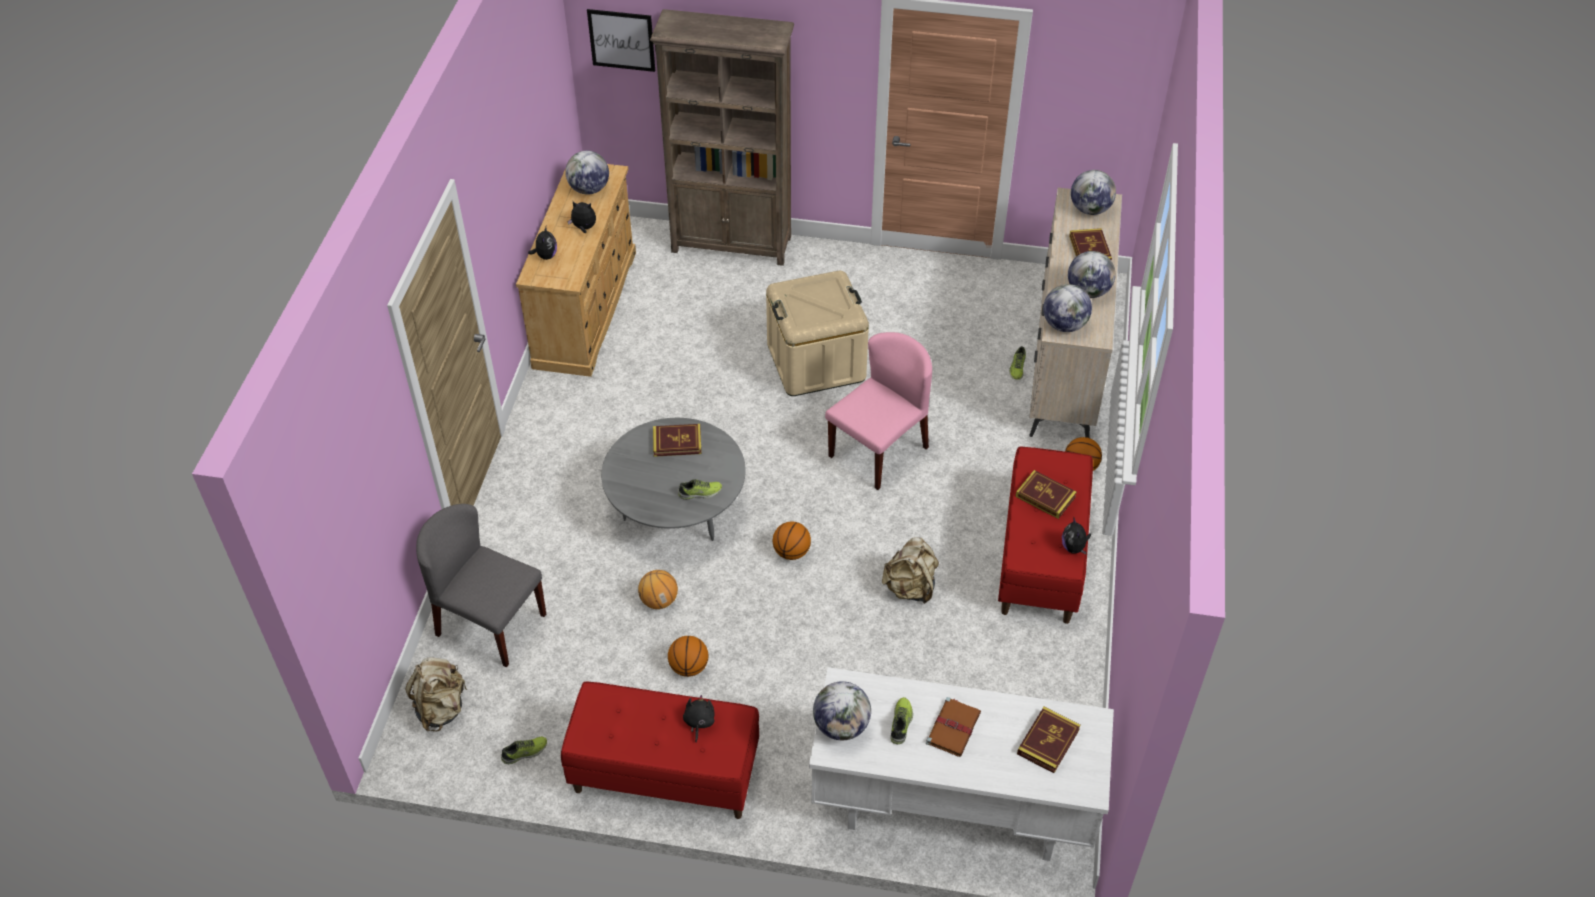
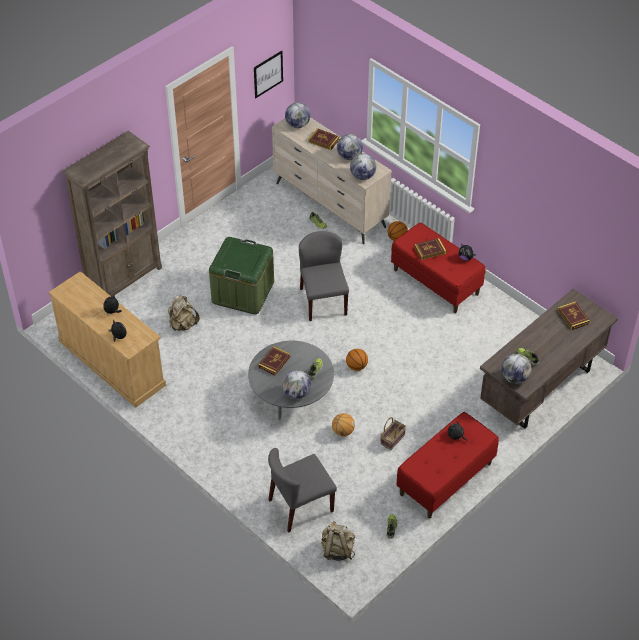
camera: 55 degrees left, 0 degrees up
(589, 189) = (83, 295): globe -> globe (296, 393)
(621, 40) = (41, 204): picture -> picture (268, 74)
(688, 667) = (392, 440): basketball -> basket
(816, 362) = (243, 292): beige storage box -> green storage box
(878, 451) = (323, 301): pink chair -> grey chair
(910, 588) = (414, 336): beige backpack -> beige backpack (183, 324)
(950, 809) = (541, 388): white desk -> brown desk
(953, 727) = (543, 342): brown book -> none

